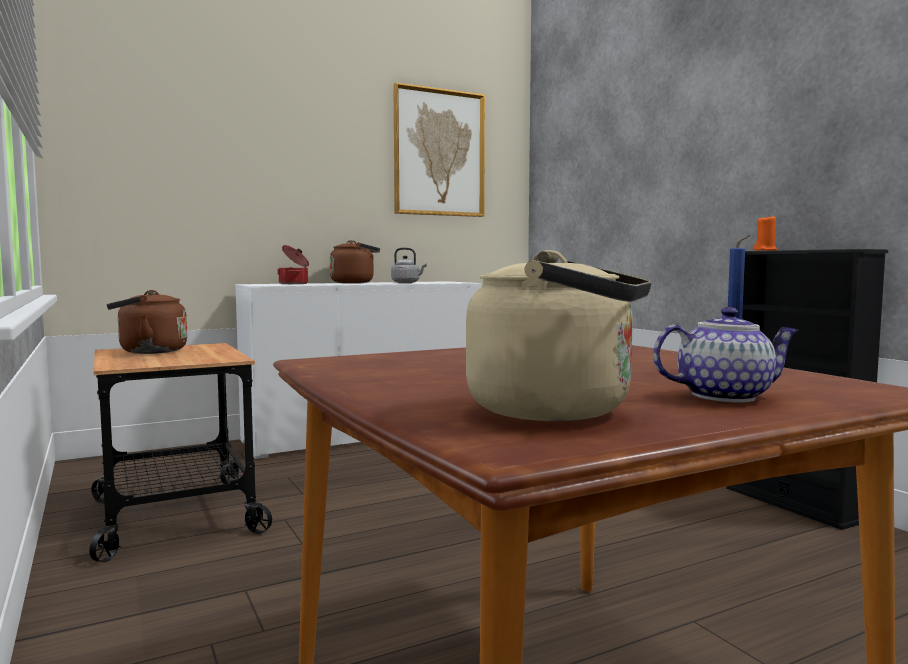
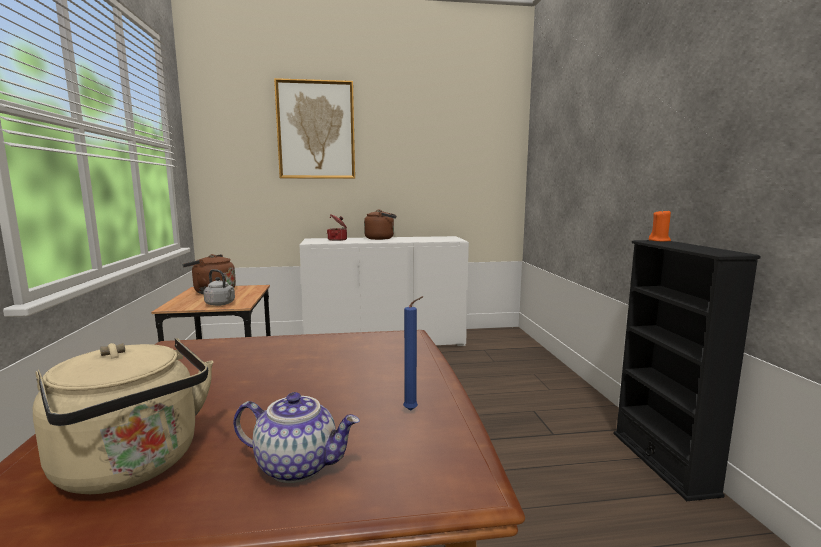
camera: 20 degrees right, 5 degrees up
(407, 283) = (414, 240): grey kettle -> grey kettle (221, 304)
(439, 153) = (451, 142): picture -> picture (316, 130)

